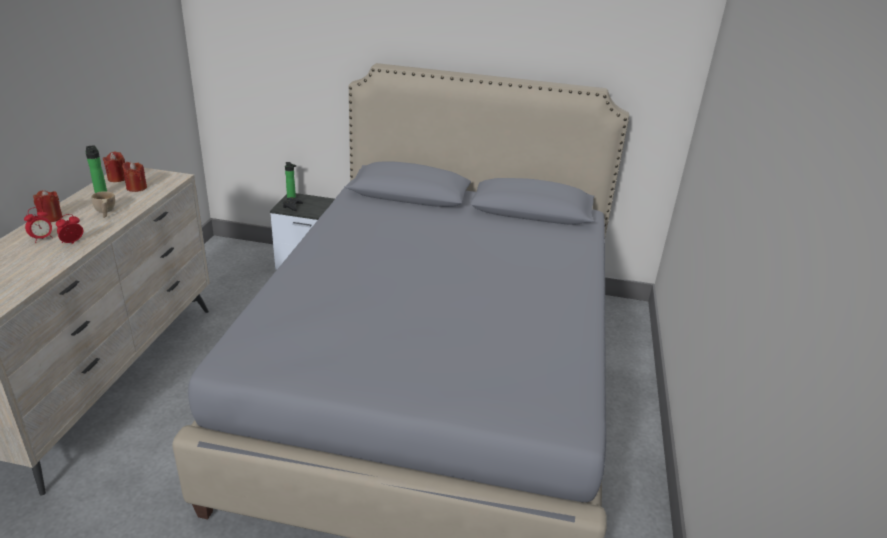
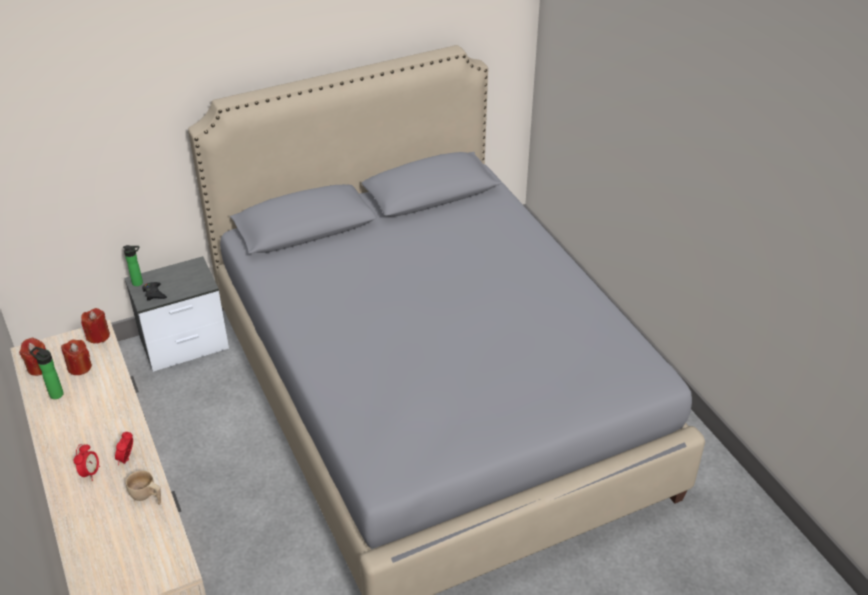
camera: 35 degrees left, 10 degrees up
(51, 218) = (56, 448): red candle -> red candle (98, 336)
(105, 212) = (99, 411): beige cup -> beige cup (147, 497)

